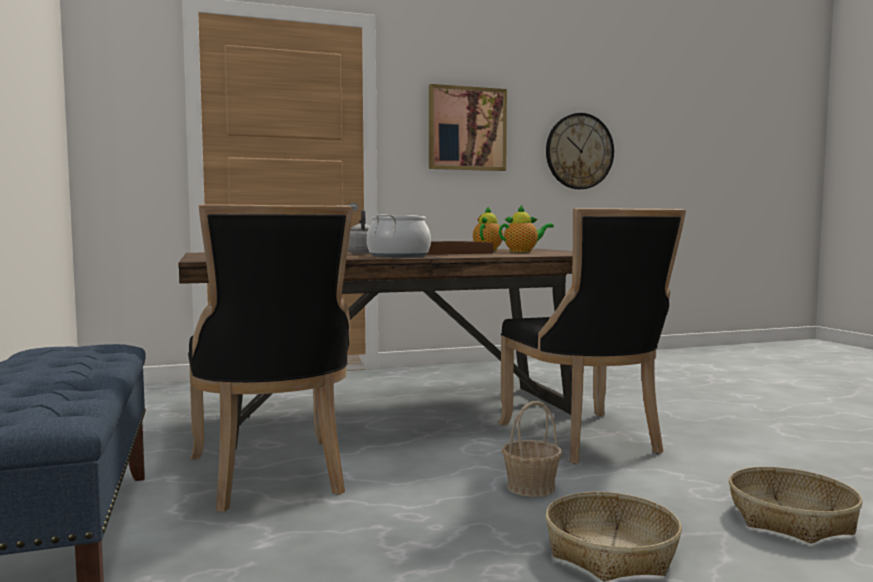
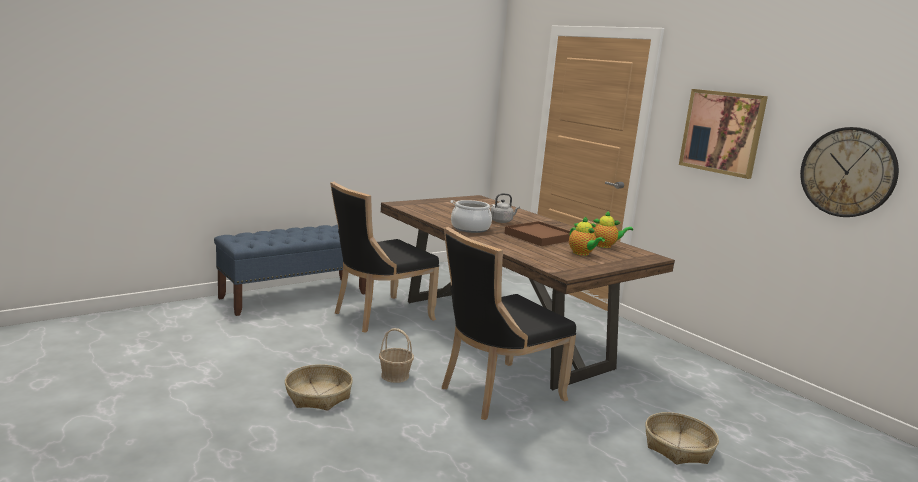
camera: 70 degrees right, 10 degrees up
(791, 519) = (380, 454): basket -> basket (678, 447)

